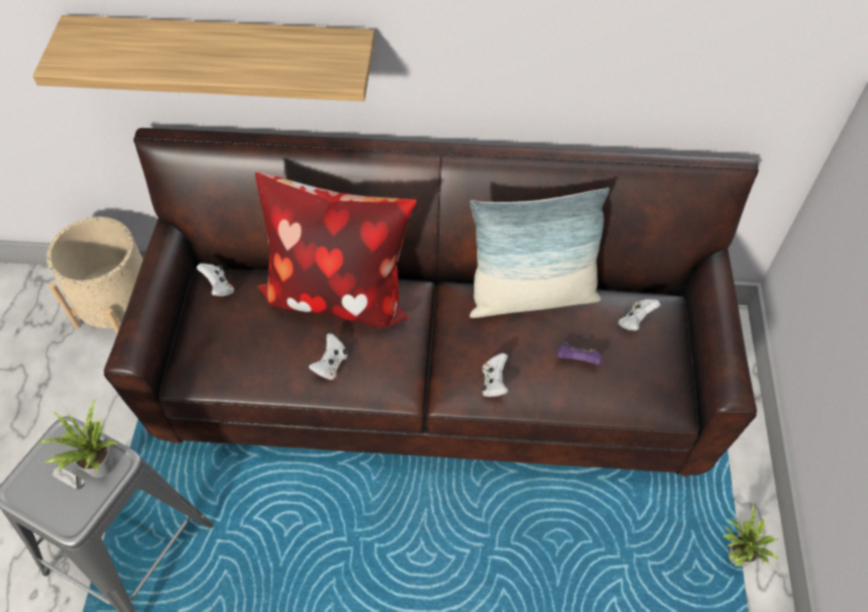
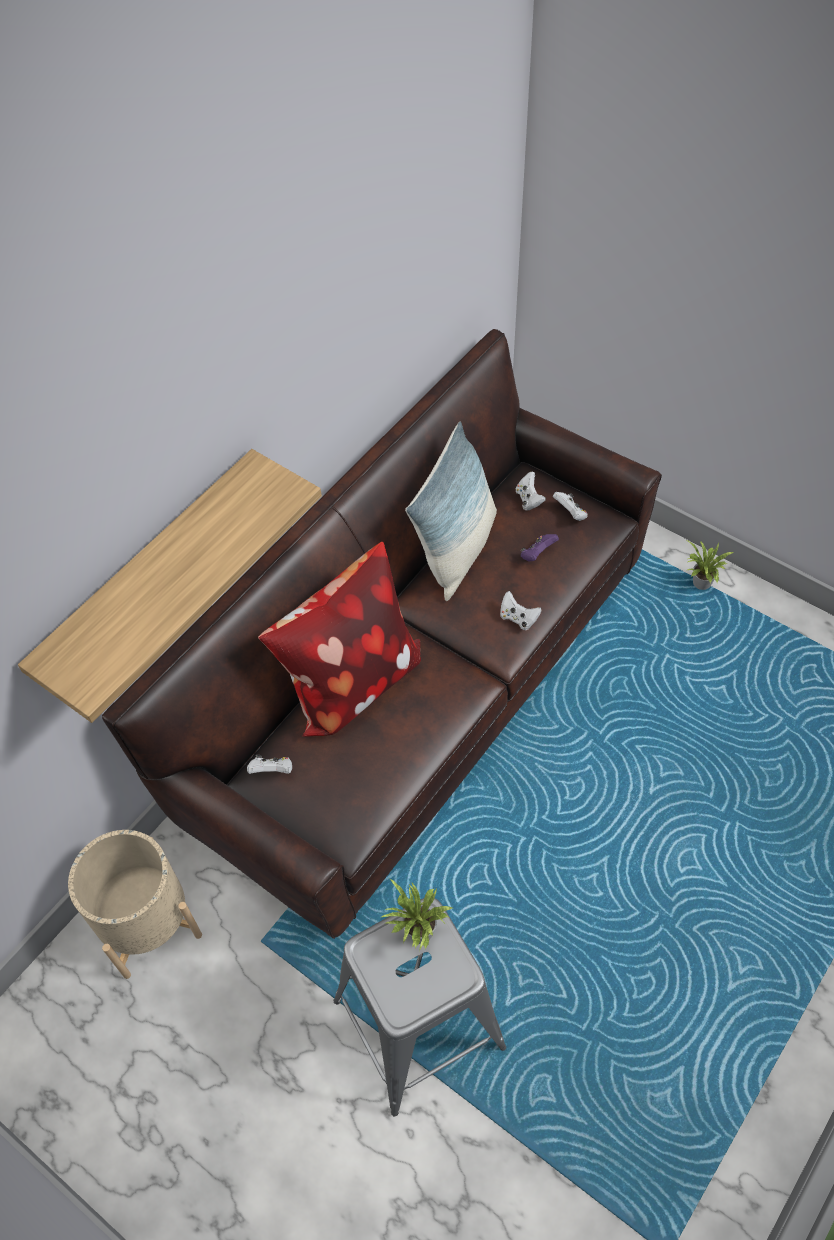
camera: 55 degrees left, 0 degrees up
(331, 364) = (421, 721): white game controller -> white game controller (570, 513)

